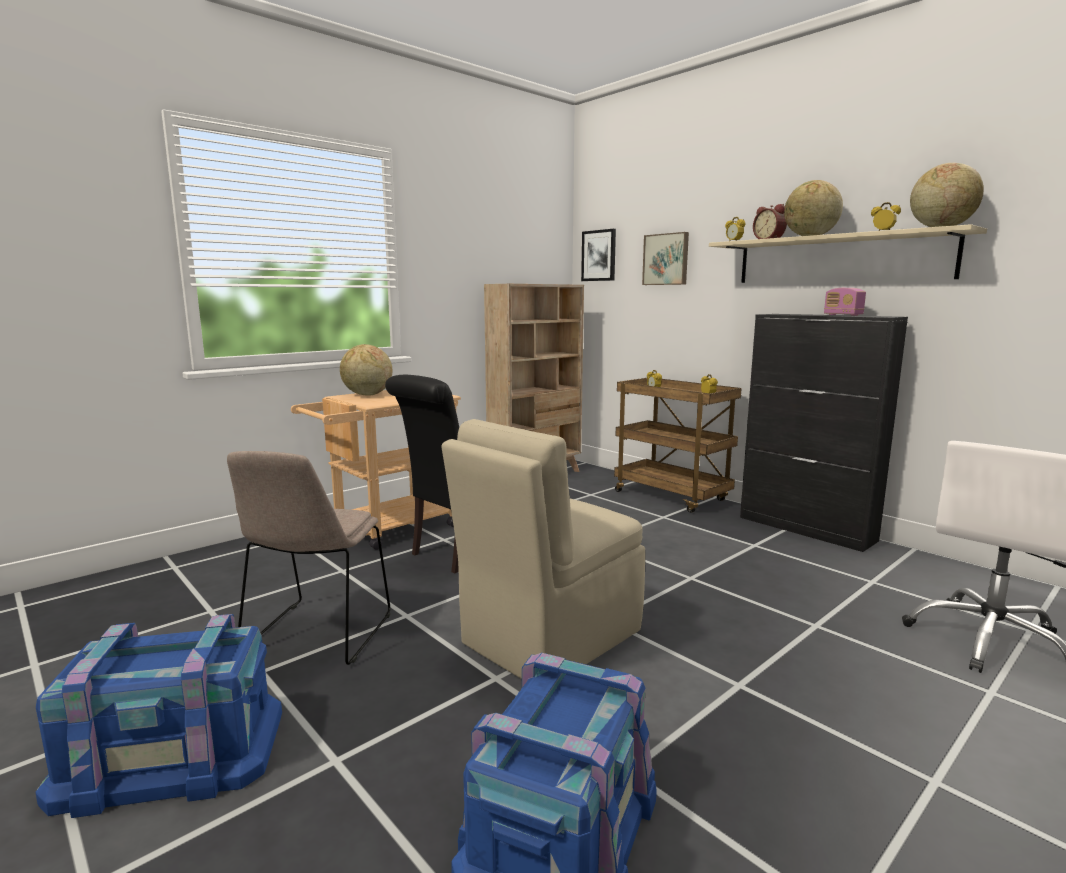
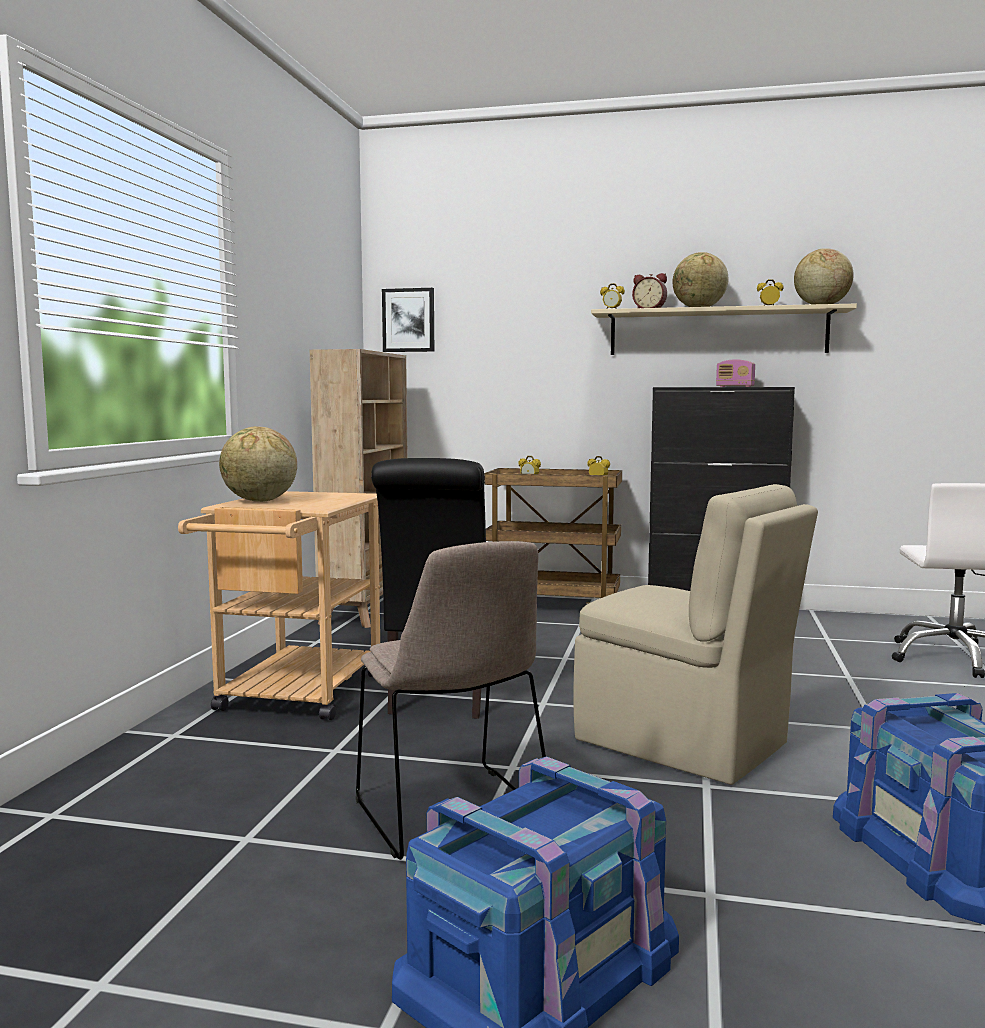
camera: 35 degrees left, 5 degrees down
(548, 638) = (685, 743): beige chair -> beige chair turned 60 degrees counterclockwise
(666, 259) = (510, 327): picture -> none

